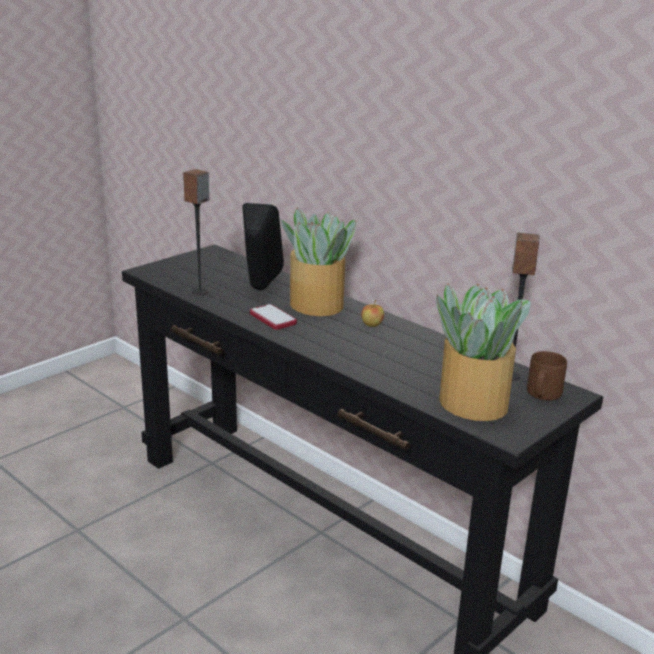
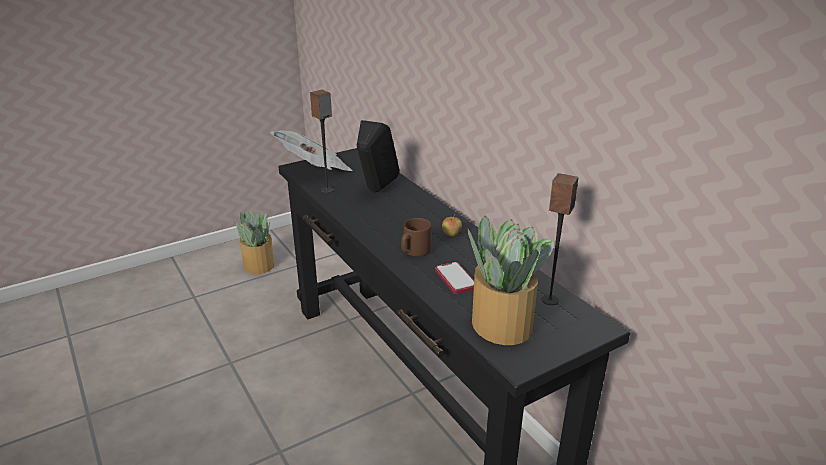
camera: 15 degrees right, 5 degrees up
(170, 272) = (314, 169): none -> newspaper
(273, 318) = (371, 220): phone -> phone (455, 279)
(317, 305) = (415, 211): potted plant -> potted plant (259, 265)
(542, 394) = (571, 323): brown mug -> brown mug (414, 251)

